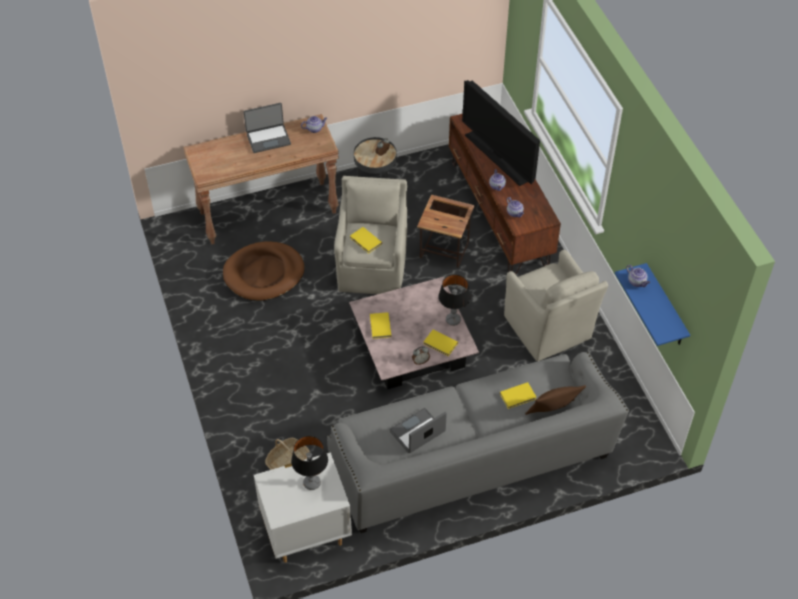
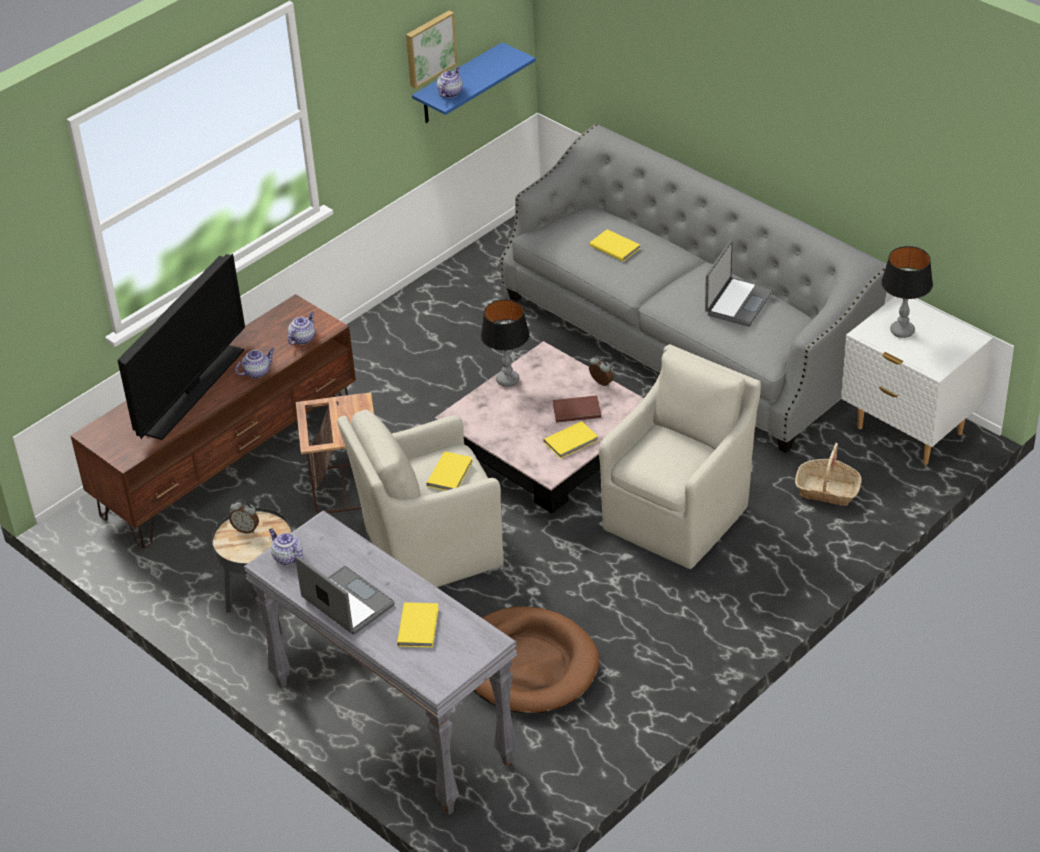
camera: 115 degrees left, 10 degrees down
(268, 212) = (390, 723): brown console table -> grey console table
(405, 339) = (576, 410): none -> brown book
(418, 432) = (738, 302): laptop -> laptop turned 90 degrees counterclockwise
(440, 344) = (557, 377): yellow book -> yellow book (419, 626)
(548, 330) = (426, 344): beige armchair -> beige armchair (679, 515)
(552, 412) = (615, 218): brown pillow -> none
(660, 259) = (429, 48): none -> picture

